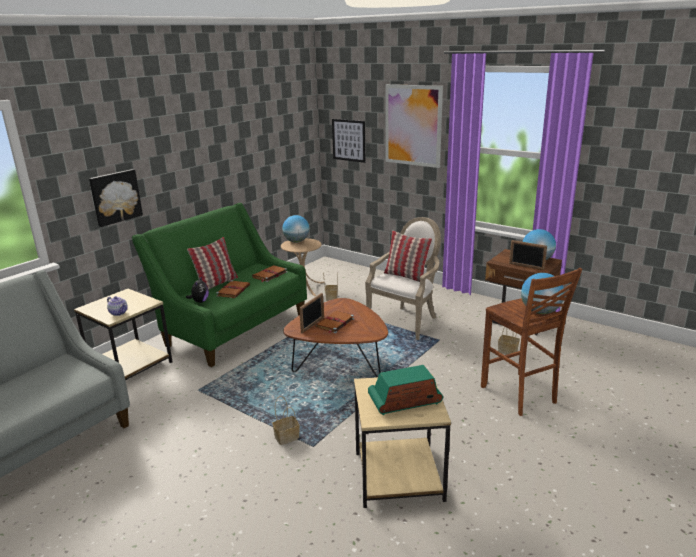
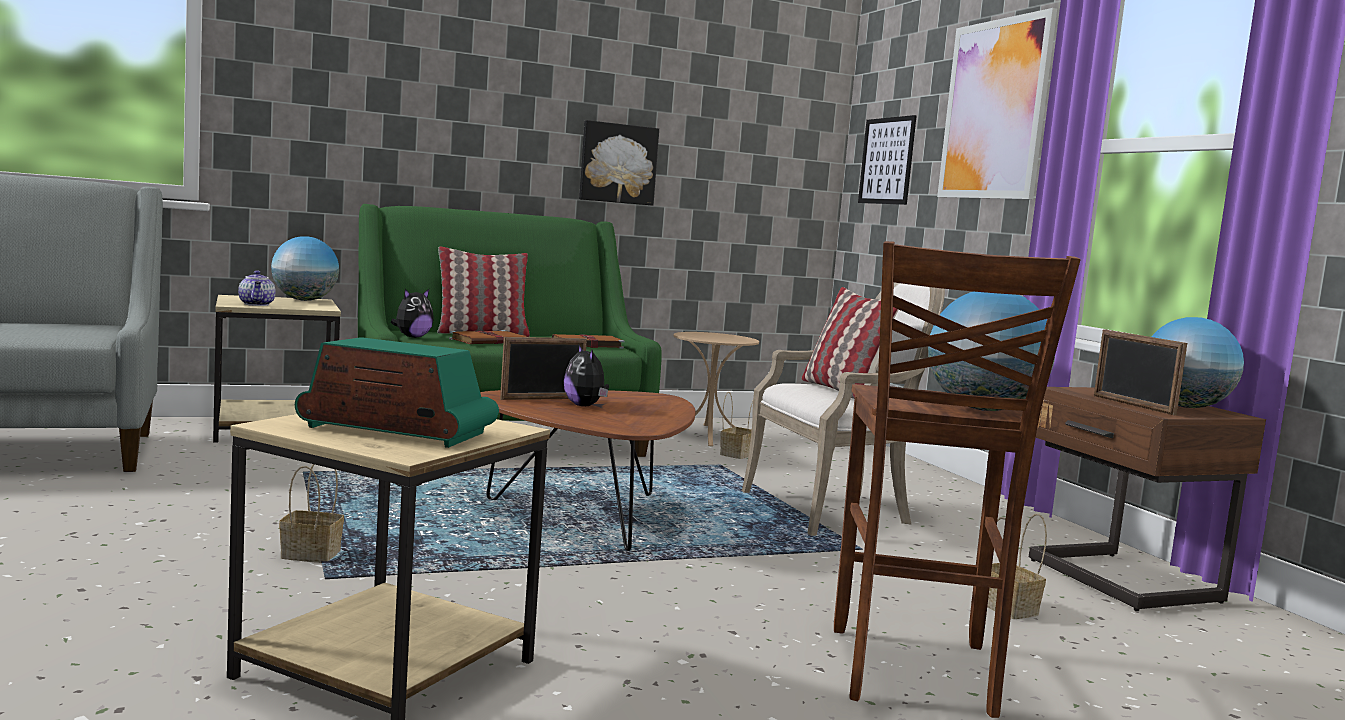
camera: 30 degrees right, 15 degrees down
(115, 197) = (351, 130): picture -> picture (618, 163)
(296, 241) = (716, 334): globe -> globe (304, 300)
(334, 323) = (585, 406): brown book -> plush toy

